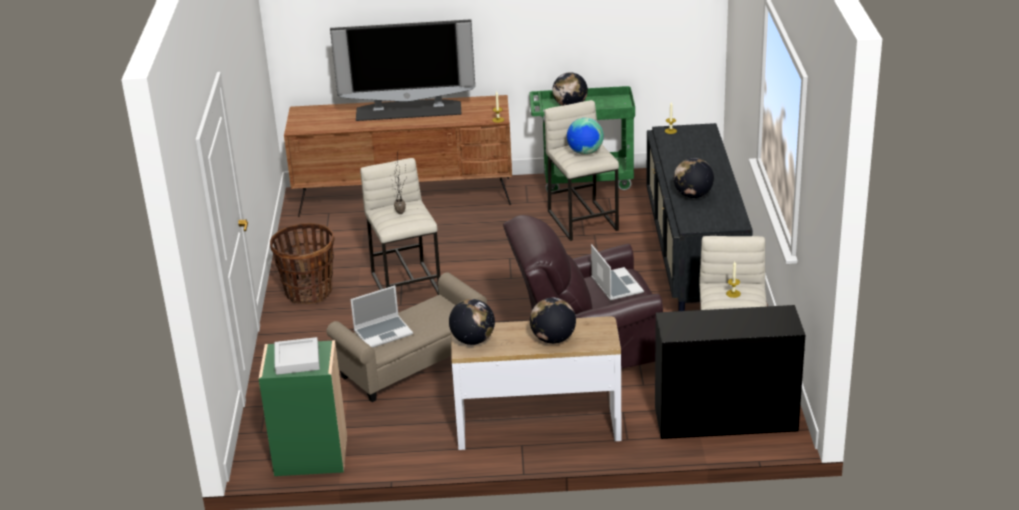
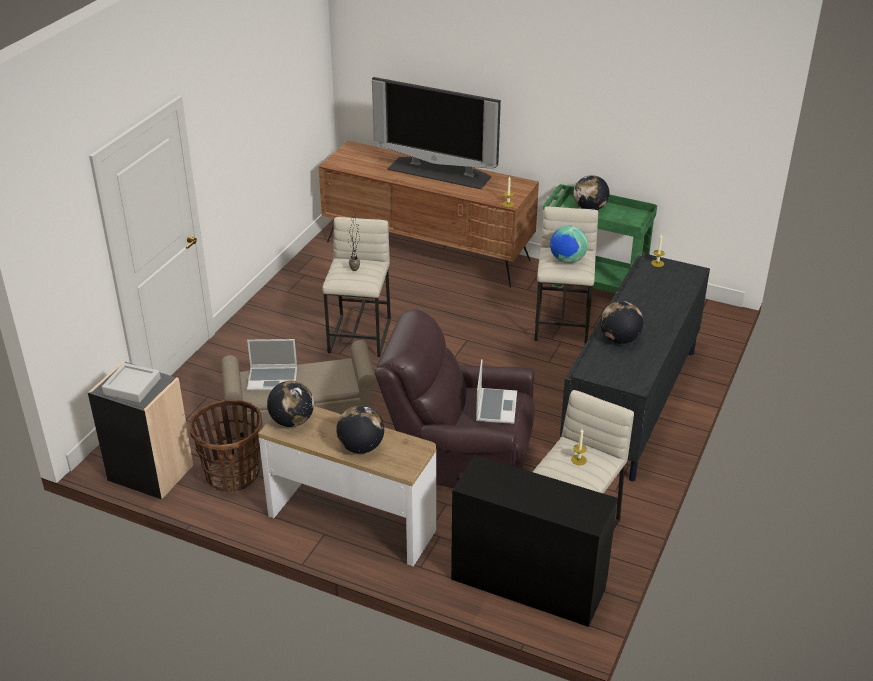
camera: 25 degrees right, 5 degrees up
(308, 292) = (277, 315): basket -> basket (233, 474)
(310, 456) = (149, 473): green bookcase -> black bookcase

